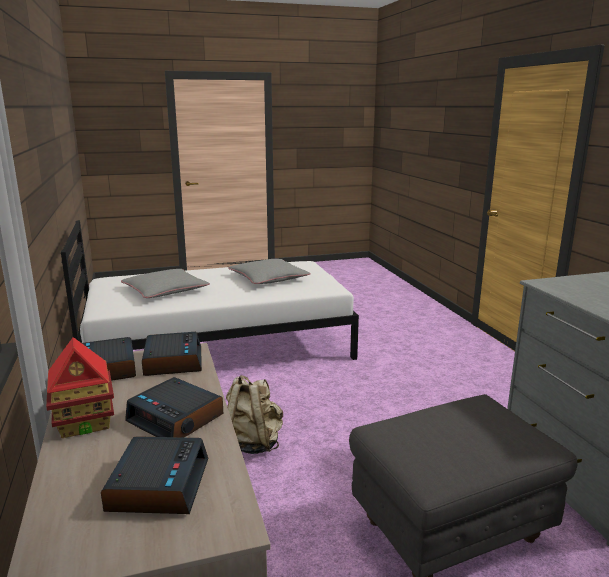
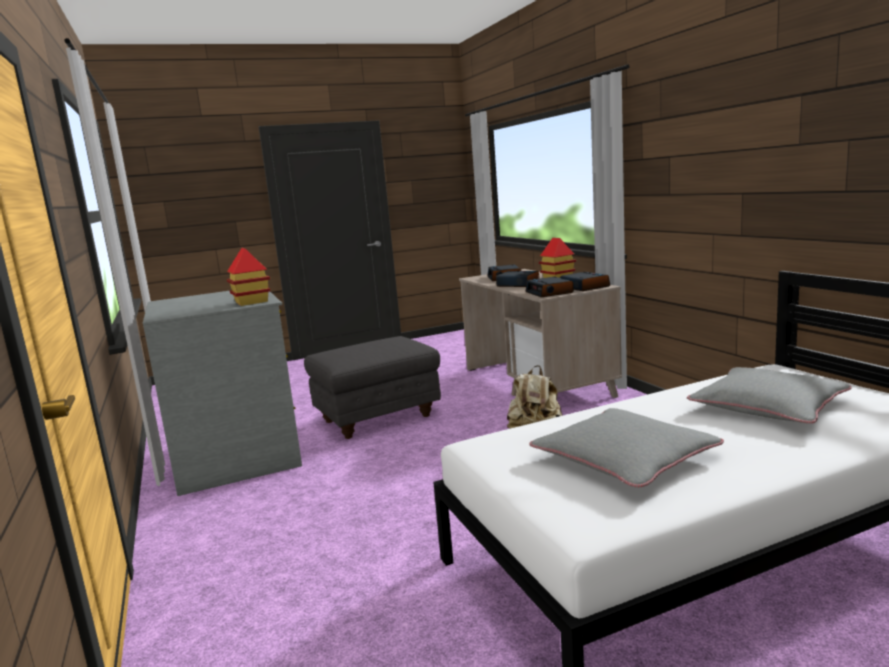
camera: 175 degrees right, 5 degrees down
(562, 284) = (251, 302): none -> toy house

